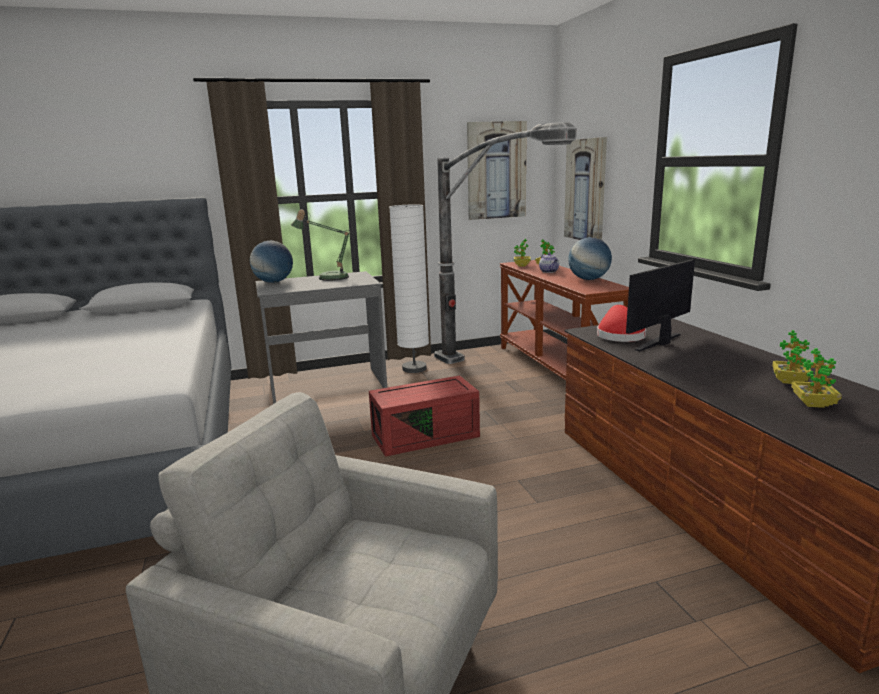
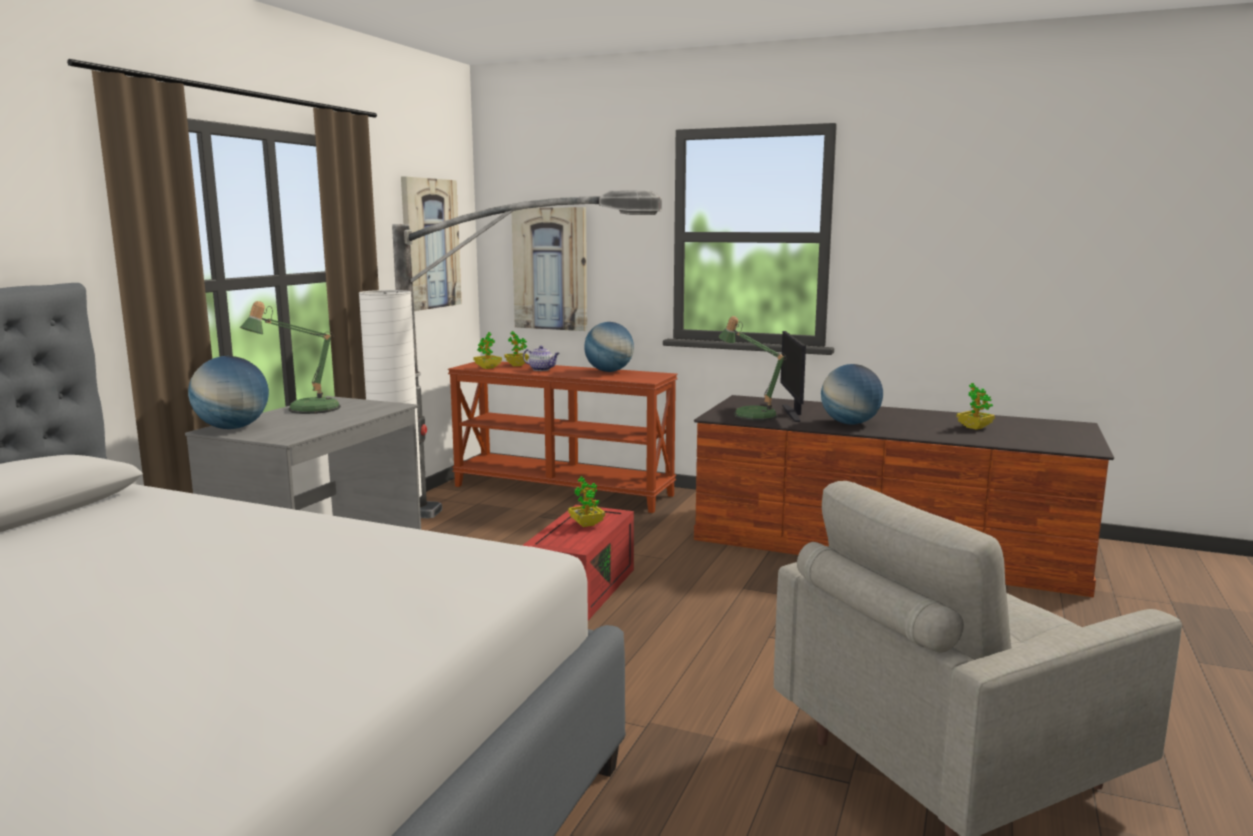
camera: 50 degrees left, 5 degrees down
(619, 335) = (750, 414): red hat -> table lamp
(681, 364) = (850, 423): none -> globe
(789, 381) = (929, 419): potted plant -> potted plant (586, 524)

